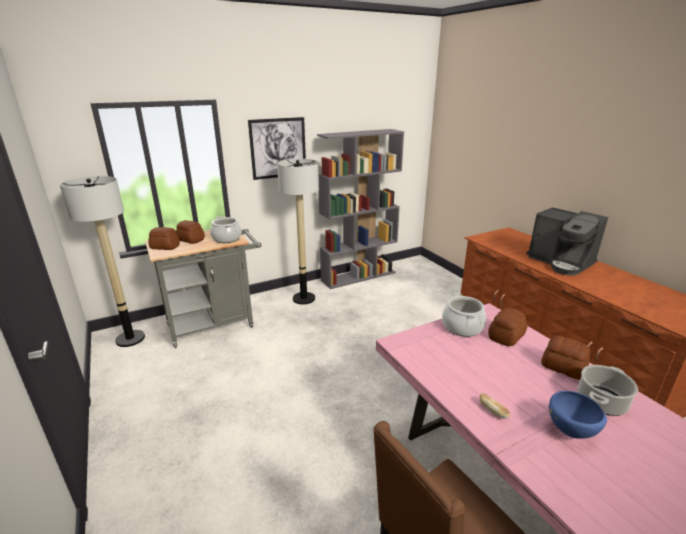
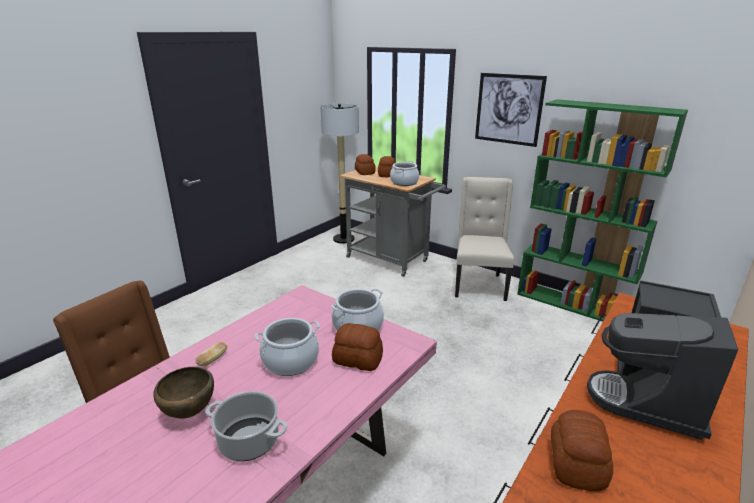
camera: 65 degrees right, 0 degrees up
(303, 298) = (478, 285): floor lamp -> beige chair
(359, 276) = (573, 304): grey bookcase -> green bookcase
(502, 367) = (290, 361): none -> cooking pot
(563, 367) = (312, 408): bread -> bread (577, 463)
(570, 432) = (189, 413): blue bowl -> brown bowl

